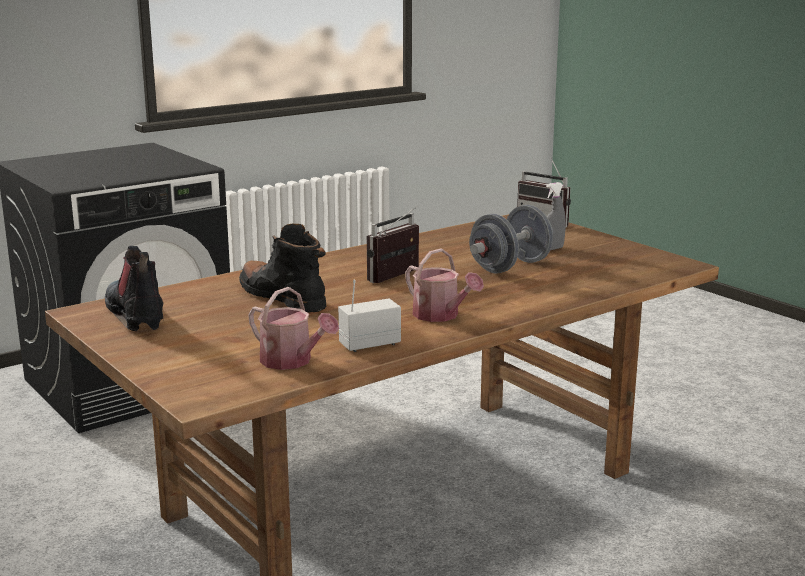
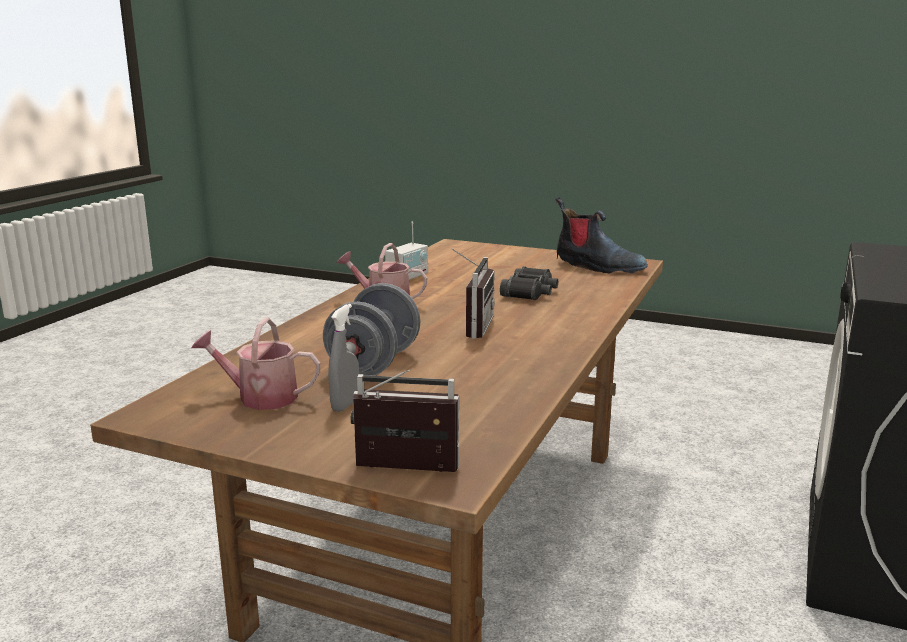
camera: 150 degrees right, 0 degrees up
(283, 298) = (530, 293): black boot -> black binoculars
(291, 361) = (439, 263): watering can -> watering can (260, 397)

